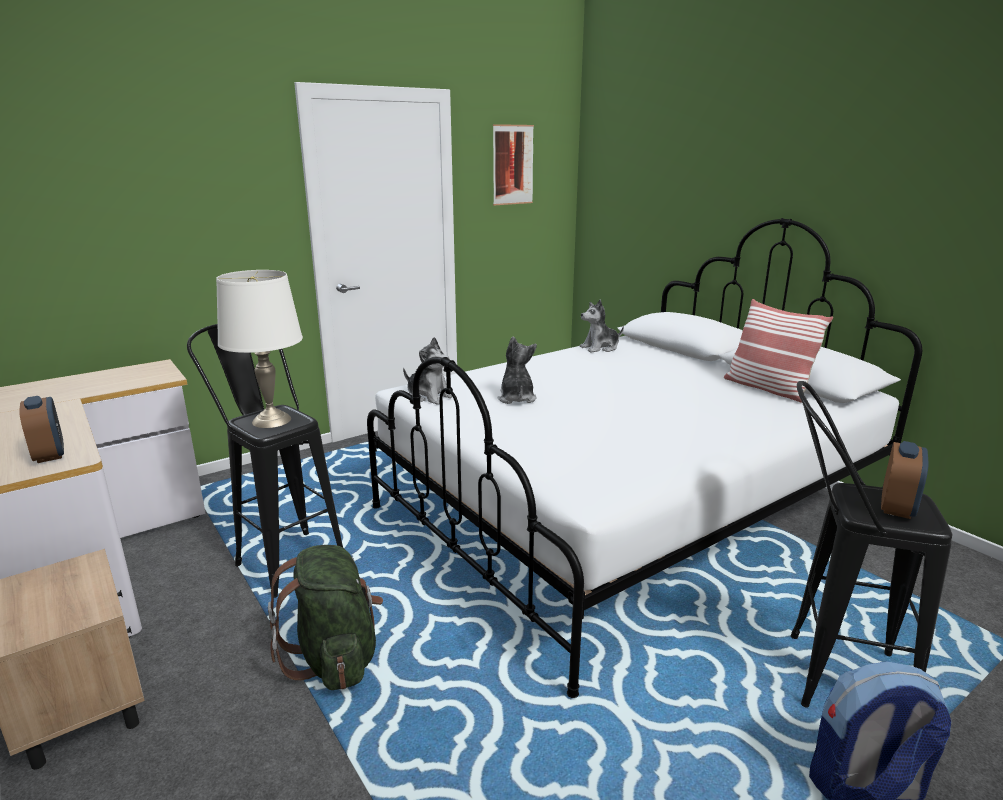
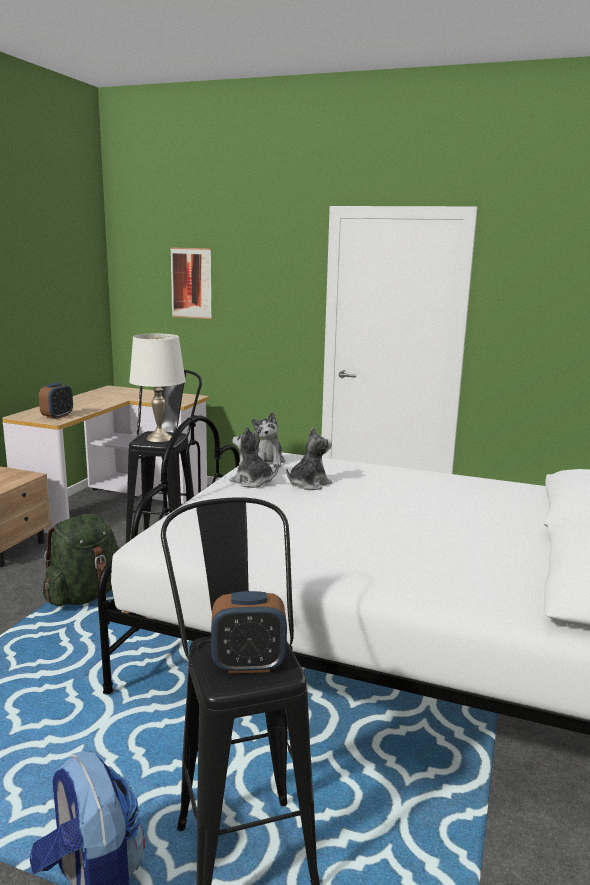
camera: 55 degrees right, 5 degrees down
(512, 165) = (550, 283): picture -> picture (191, 283)
(600, 348) = (493, 485): plush toy -> plush toy (252, 482)
(767, 388) = (527, 574): pillow -> none

